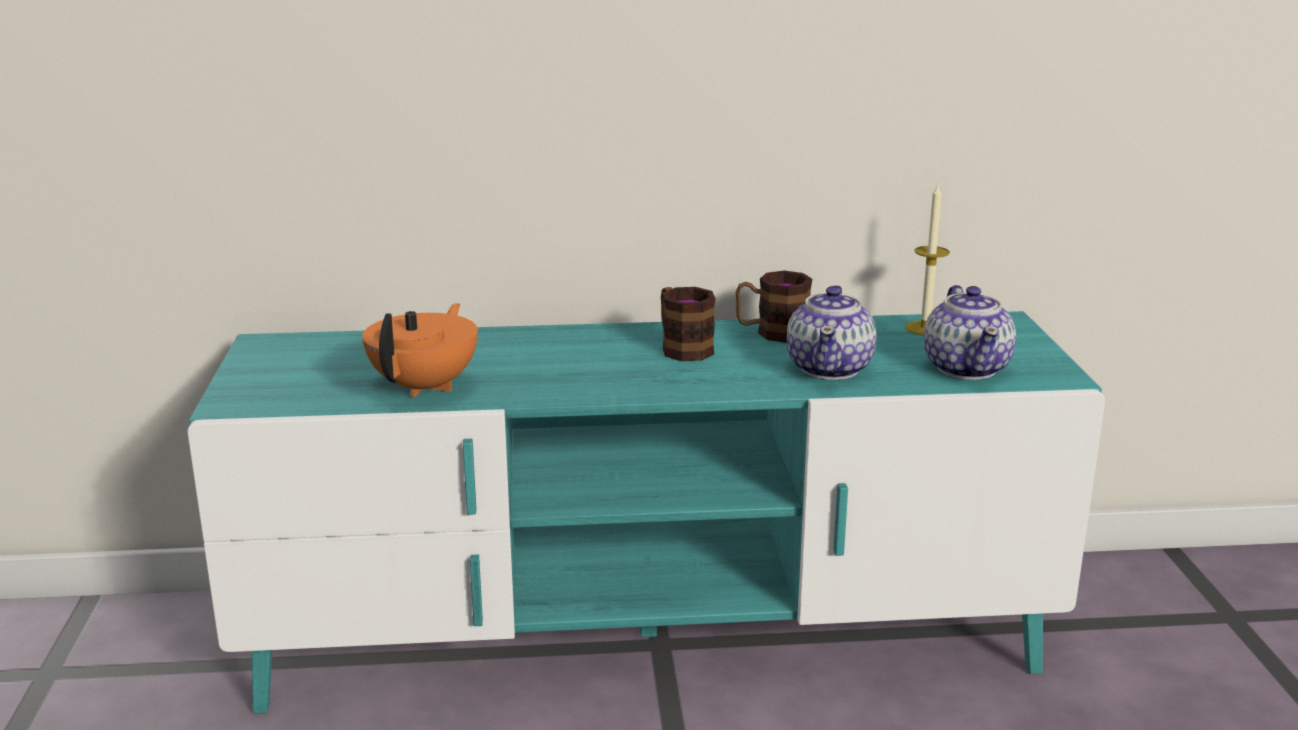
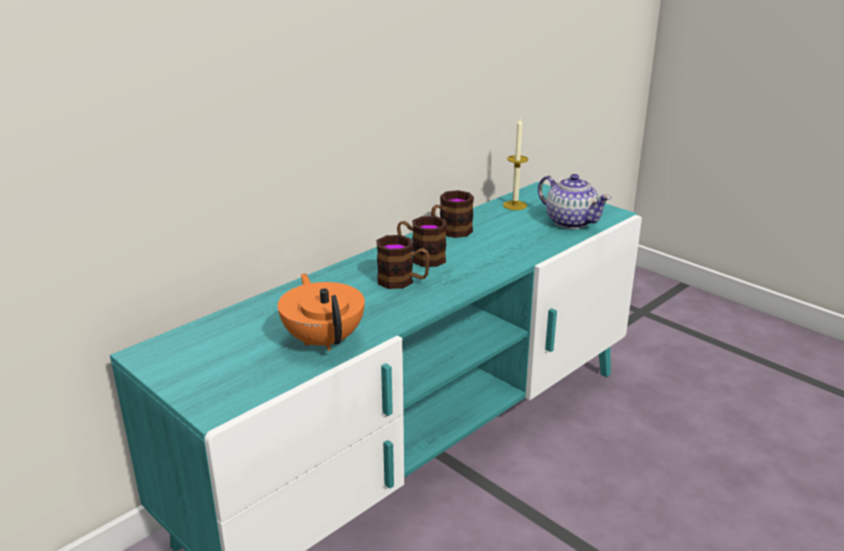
camera: 40 degrees left, 5 degrees up
(612, 363) = (403, 281): none -> mug
(830, 368) = (514, 243): teapot -> none

